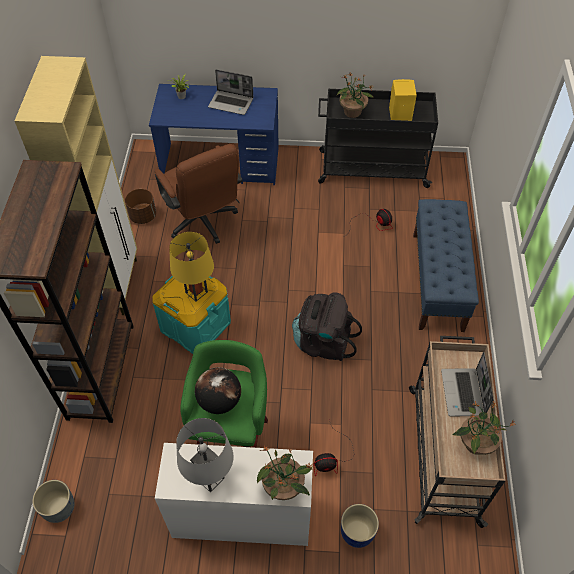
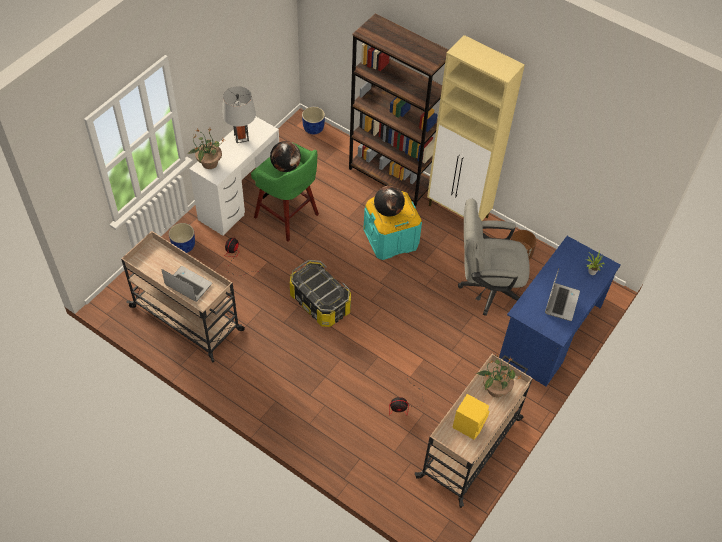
camera: 120 degrees right, 0 degrees up
(58, 508) = (314, 128): grey planter -> blue planter
(196, 292) = (388, 210): yellow table lamp -> globe
(203, 223) = (486, 288): brown office chair -> grey office chair
(231, 103) = (561, 302): laptop -> laptop turned 150 degrees clockwise
(323, 342) = (319, 303): black backpack -> storage box
(371, 169) = (471, 446): black cart -> beige cart
(437, 281) = (314, 411): blue bench -> none
(475, 443) = (155, 269): potted plant -> none

